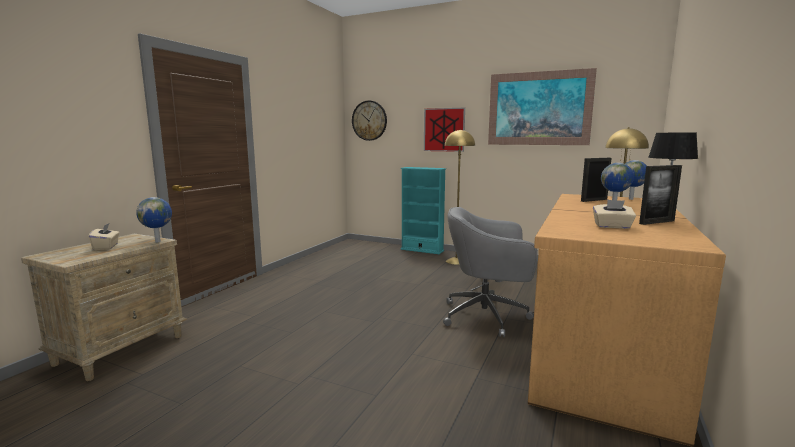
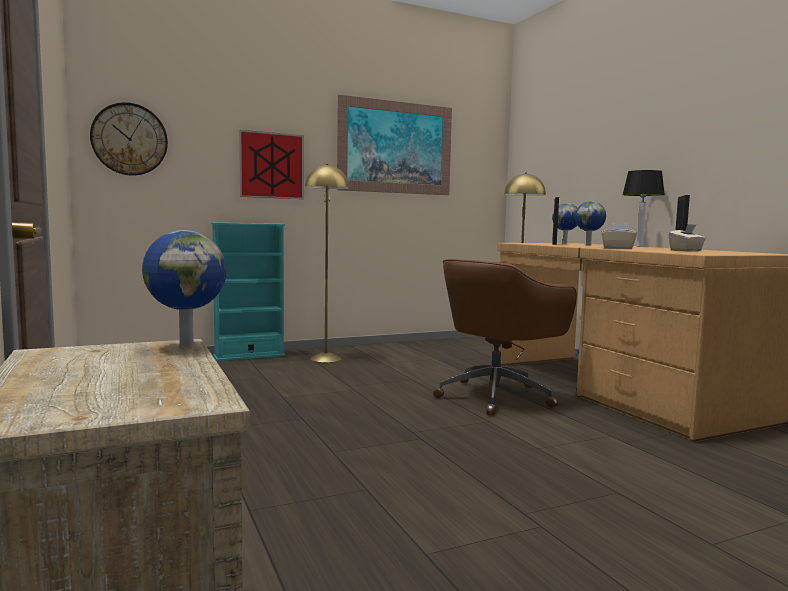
camera: 50 degrees left, 5 degrees down
(106, 247) = (113, 371): beige tissue box -> beige tissue box (617, 248)
(487, 316) = (497, 396): grey office chair -> brown office chair

